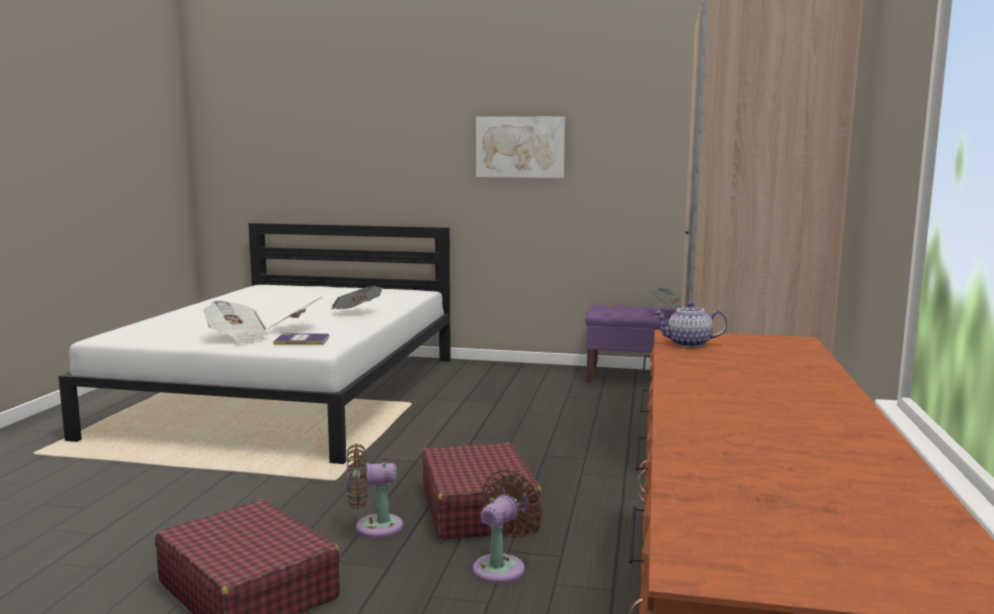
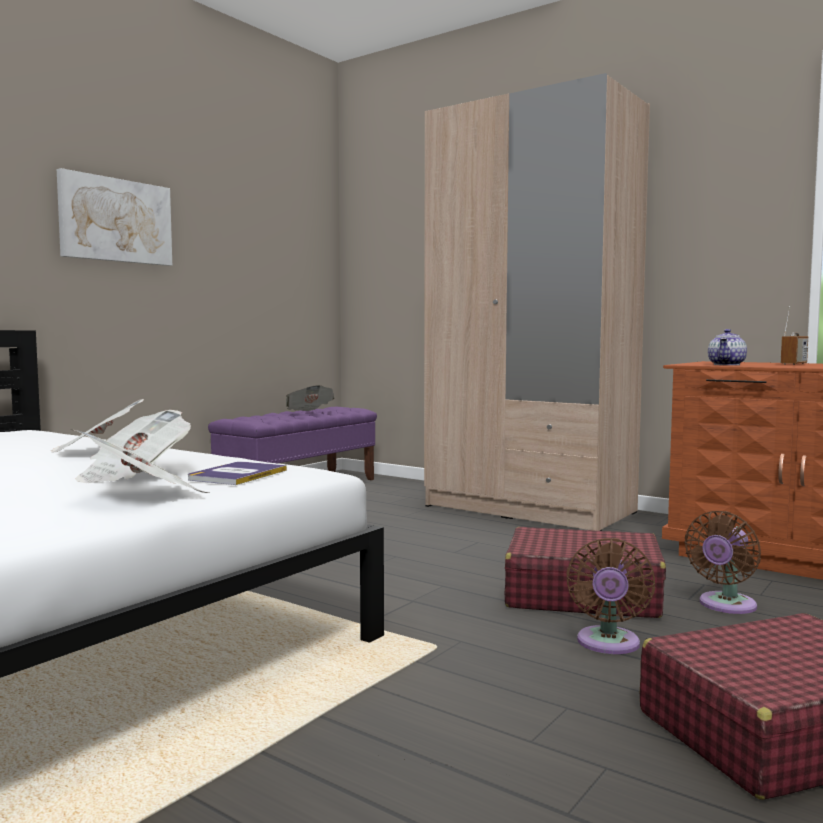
camera: 65 degrees left, 5 degrees down
(502, 567) = (725, 606): brown fan -> brown fan turned 105 degrees counterclockwise
(768, 363) = (794, 364): none -> radio

